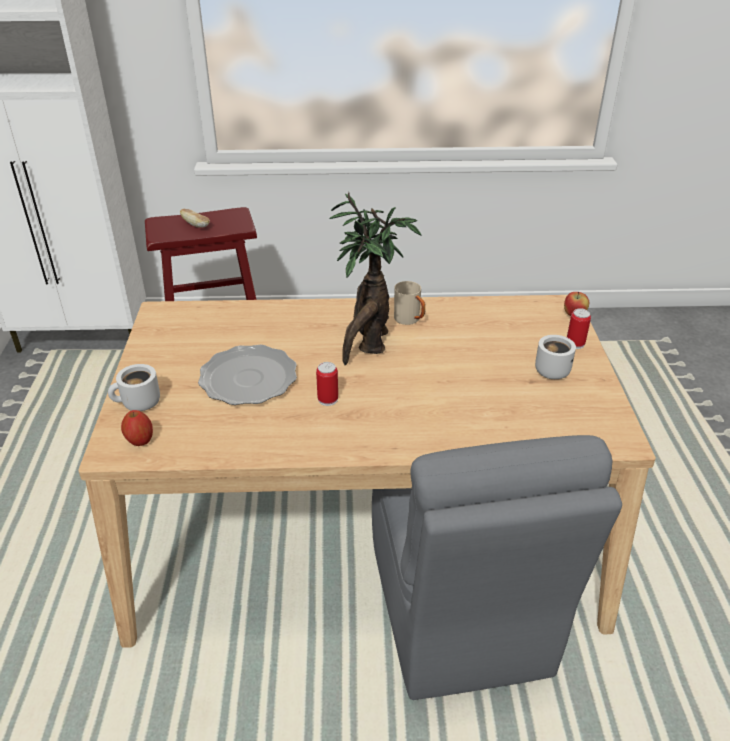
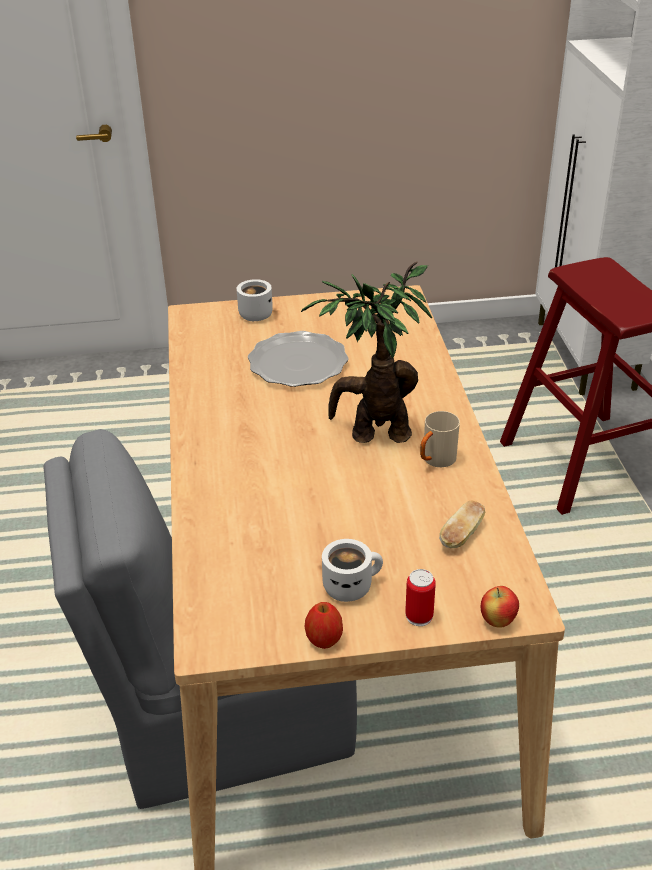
camera: 85 degrees right, 0 degrees up
(140, 441) = (204, 324): apple -> apple (324, 639)
(196, 224) = (611, 289): bread -> bread (461, 535)
(328, 399) = (269, 414): can -> none

